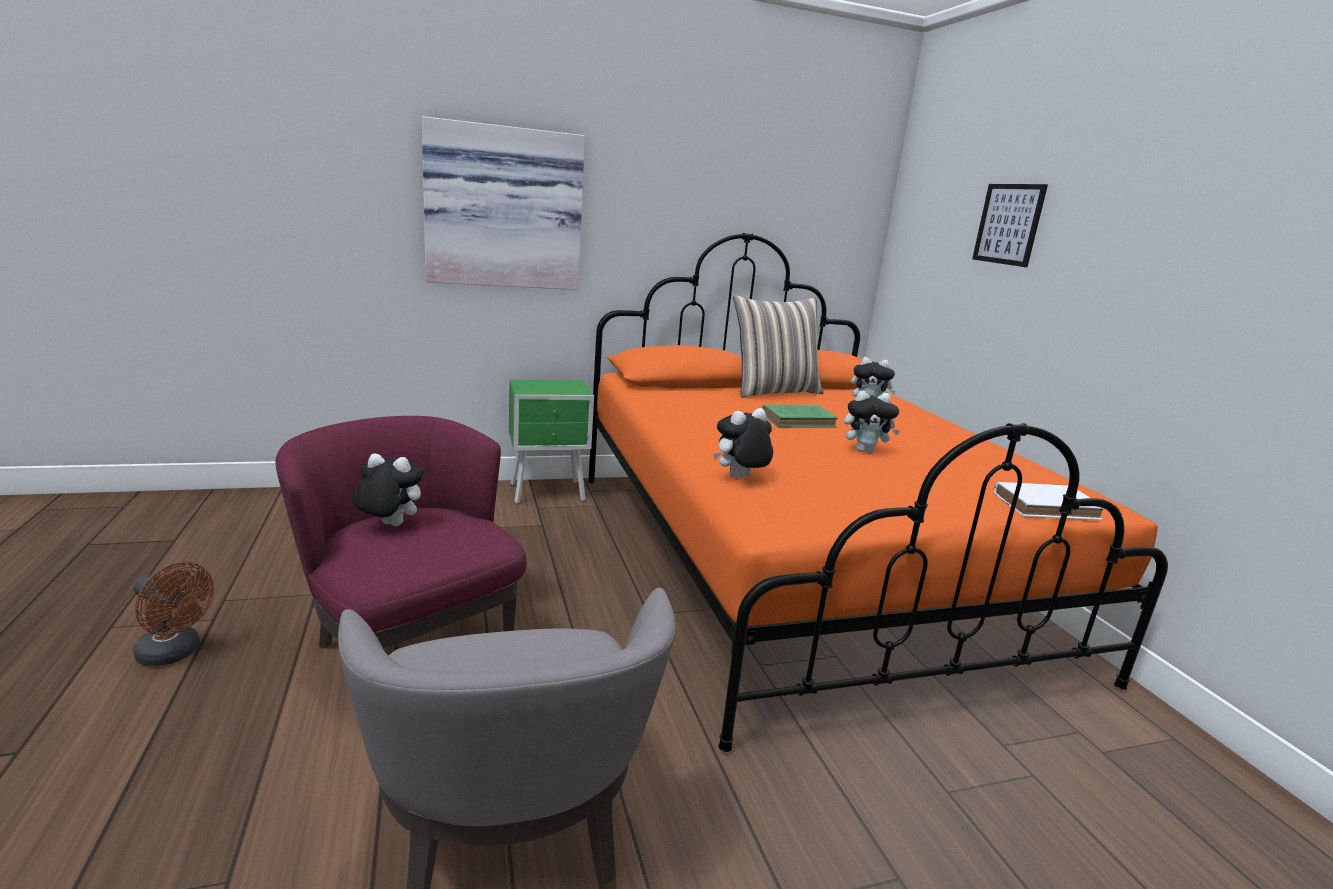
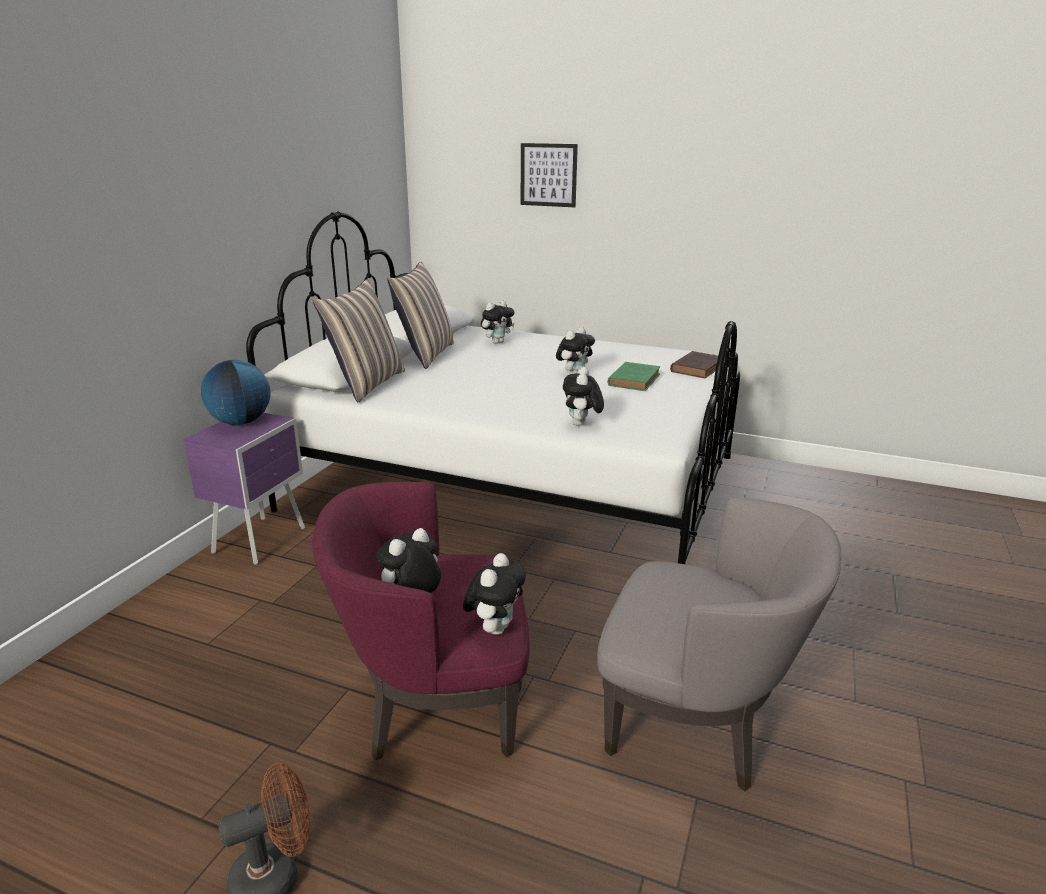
camera: 50 degrees left, 5 degrees up
(382, 575) = (495, 628): none -> plush toy
(504, 208) = (127, 239): picture -> none
(549, 493) = (262, 540): green nightstand -> purple nightstand
(559, 384) = (240, 422): none -> globe
(670, 389) = (366, 384): none -> pillow
(799, 563) = (517, 483): orange bed -> white bed
(800, 421) = (498, 370): green book -> green book (634, 379)
(1048, 506) = (698, 368): white book -> brown book

